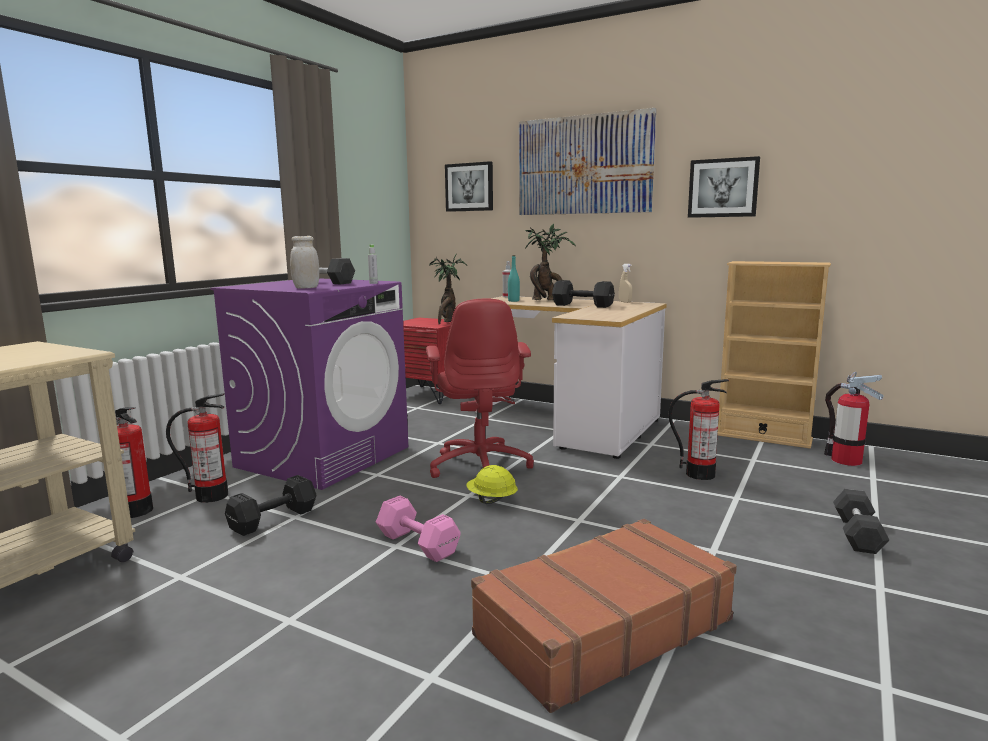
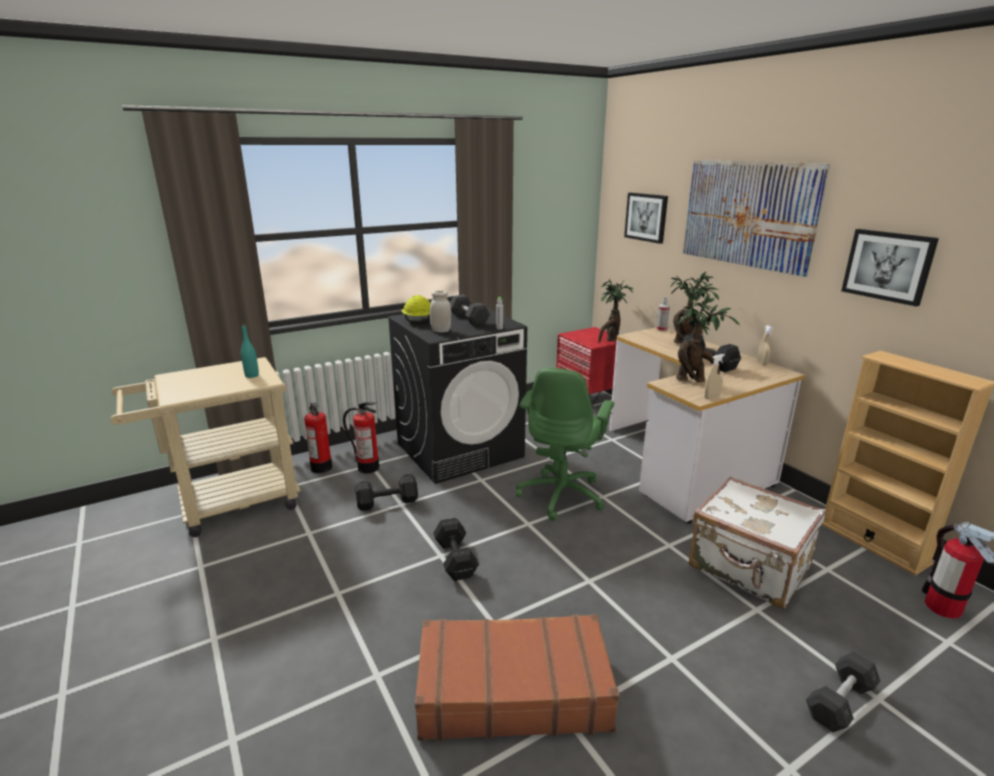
camera: 30 degrees right, 10 degrees up
(324, 456) = (460, 450): purple washing machine -> black washing machine
(417, 543) = (455, 558): pink dumbbell -> black dumbbell
(480, 466) = (562, 495): red office chair -> green office chair
(491, 500) = (540, 535): yellow hard hat -> yellow hard hat (418, 321)
(513, 301) = (655, 340): turquoise bottle -> turquoise bottle (252, 375)
(591, 313) = (694, 381): none -> potted plant
(621, 317) = (711, 397): none -> beige spray bottle
(700, 474) = (749, 568): fire extinguisher -> white suitcase

